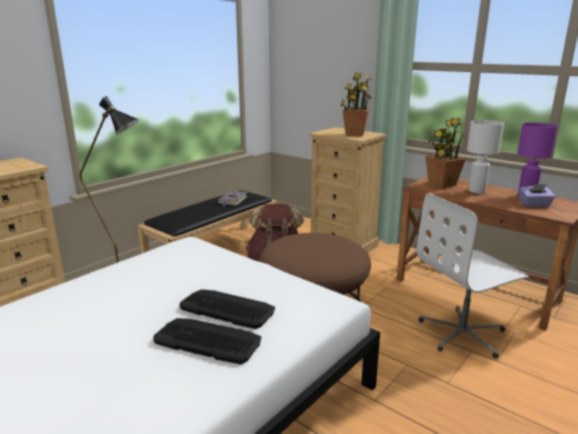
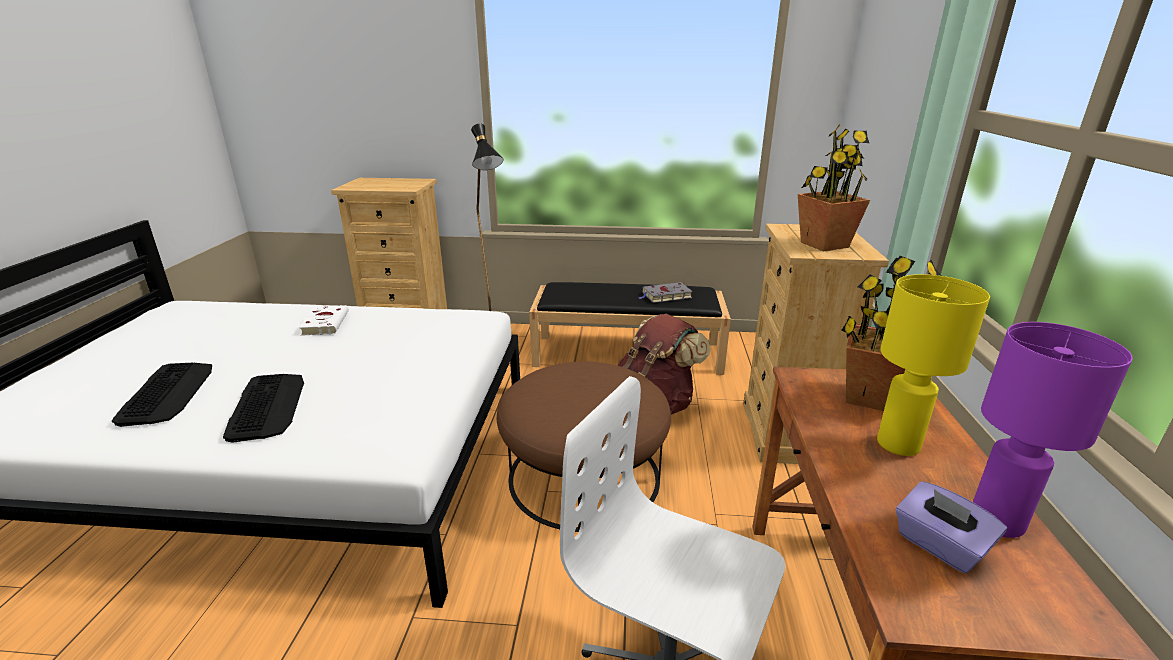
camera: 55 degrees right, 5 degrees up
(87, 296) = (325, 323): none -> white book
(227, 308) = (339, 392): keyboard -> keyboard (168, 393)
(477, 191) = (897, 444): white table lamp -> yellow table lamp

